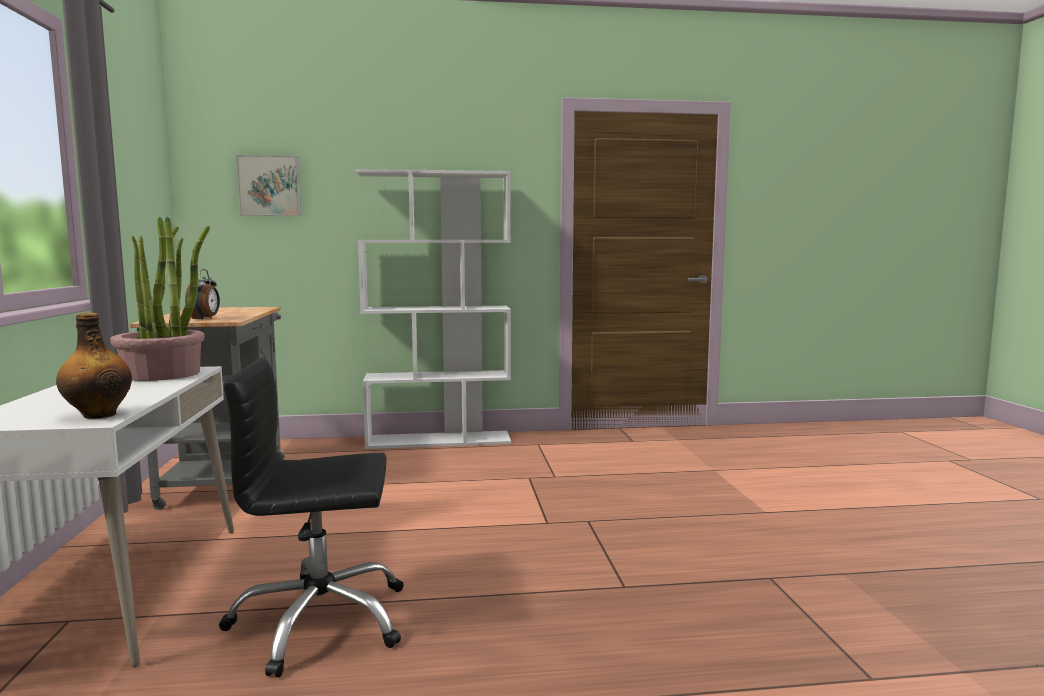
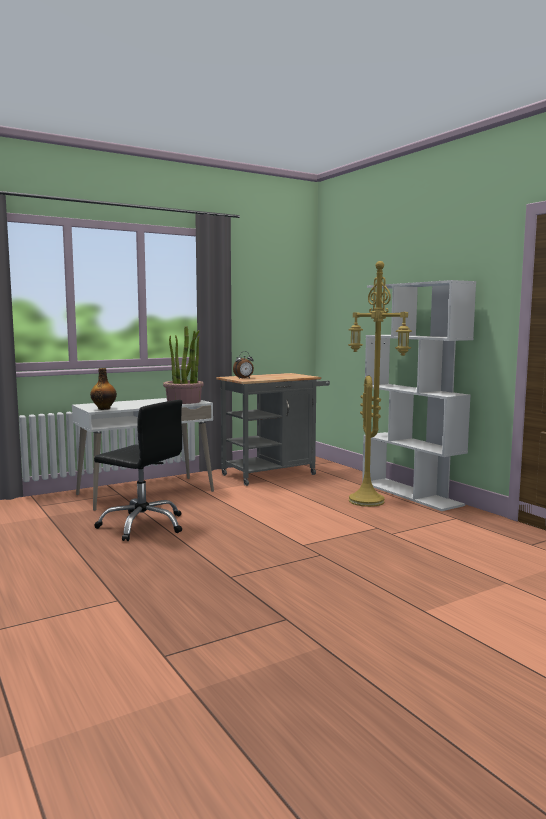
camera: 65 degrees right, 0 degrees up
(270, 186) = (351, 297): picture -> none
(320, 621) = (143, 525): black office chair -> black office chair turned 150 degrees clockwise
(435, 460) = (369, 501): none -> yellow floor lamp

